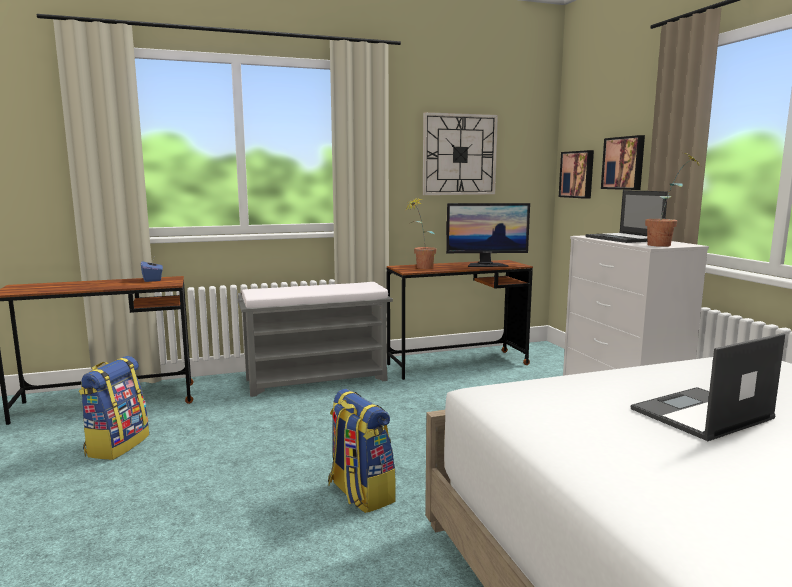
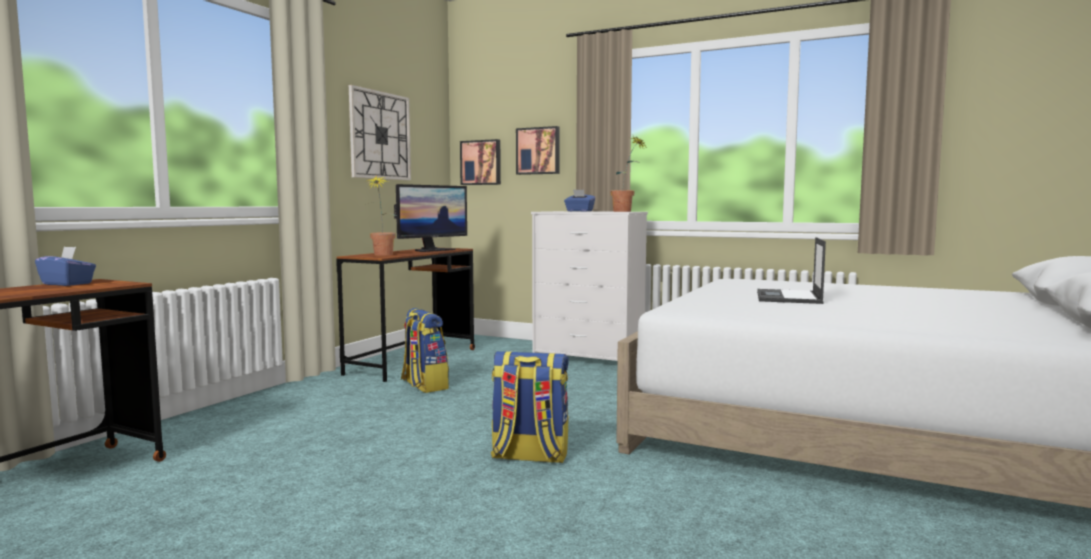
camera: 45 degrees left, 5 degrees down
(117, 445) = (153, 522): backpack -> backpack (424, 386)
(317, 379) = (290, 402): grey bench -> none
(624, 239) = (579, 211): laptop -> blue tissue box

